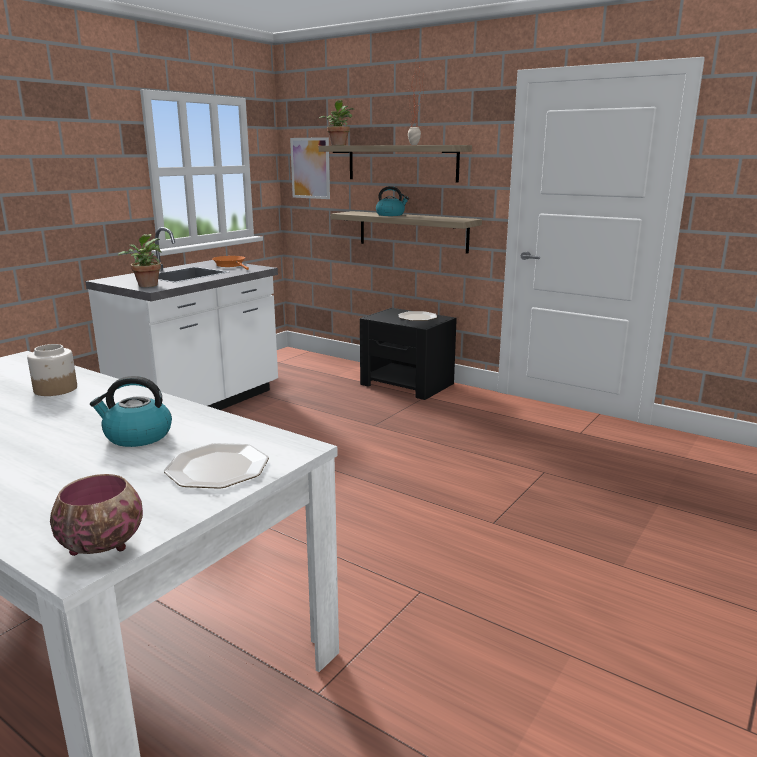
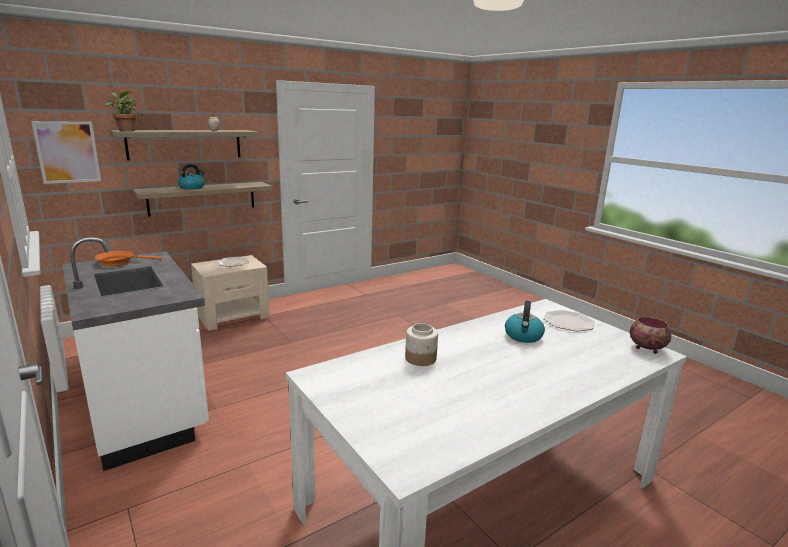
camera: 70 degrees left, 0 degrees up
(147, 285) = (160, 296): potted plant -> none
(407, 384) = (233, 315): black nightstand -> beige nightstand

